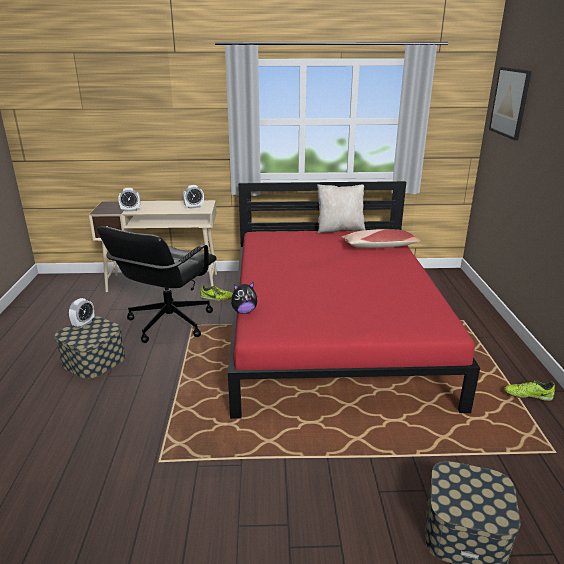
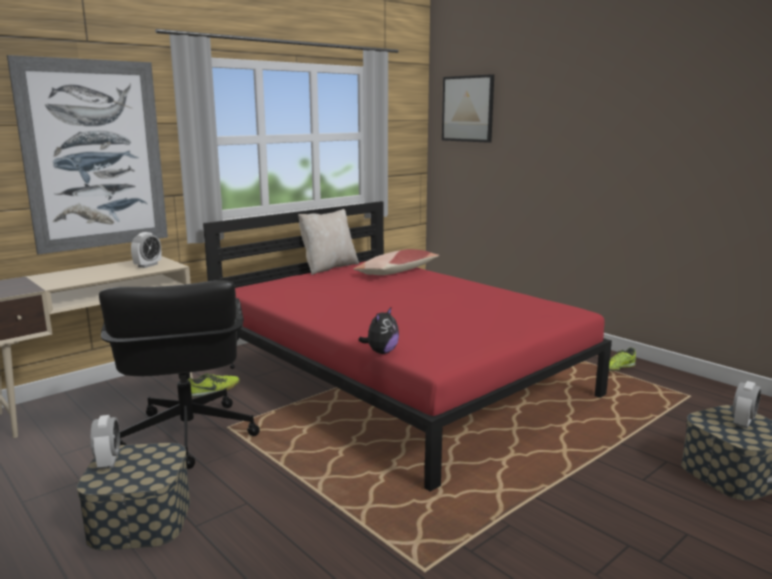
camera: 40 degrees left, 10 degrees down
(130, 210) = (51, 284): alarm clock -> alarm clock (743, 422)
(176, 129) = (95, 155): none -> picture

